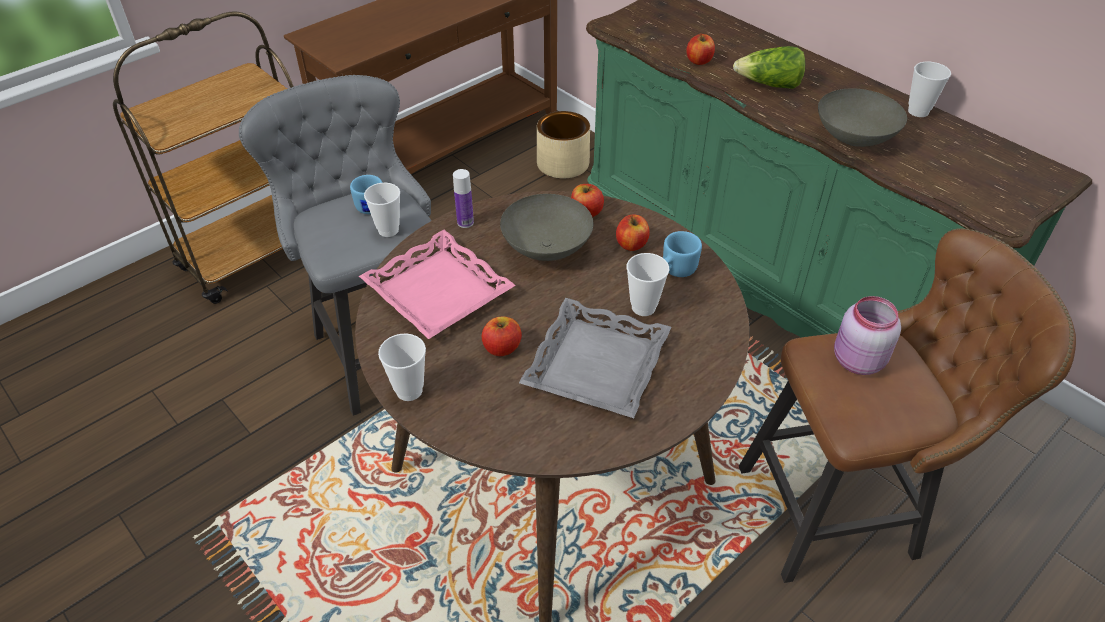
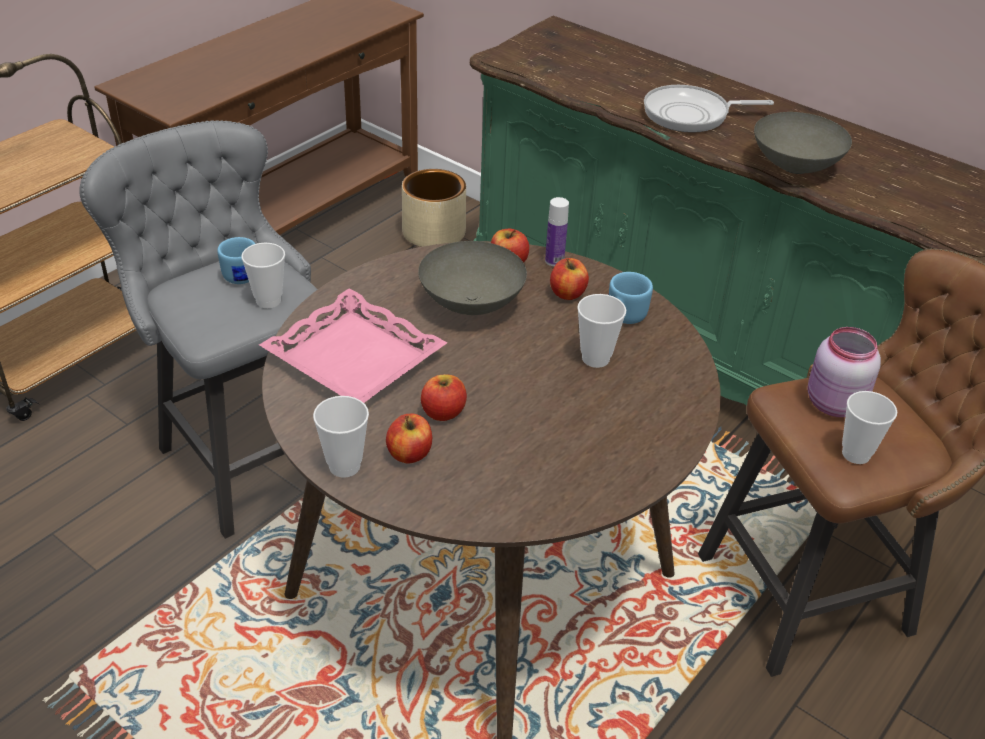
camera: 10 degrees left, 5 degrees down
(465, 222) = (369, 281): bottle -> bottle (554, 261)
(595, 364) = (554, 422): grey tray -> none
(699, 61) = (607, 93): apple -> apple (409, 453)
(769, 85) = (691, 115): lettuce -> frying pan
(918, 111) = (857, 136): cup -> cup (856, 454)

